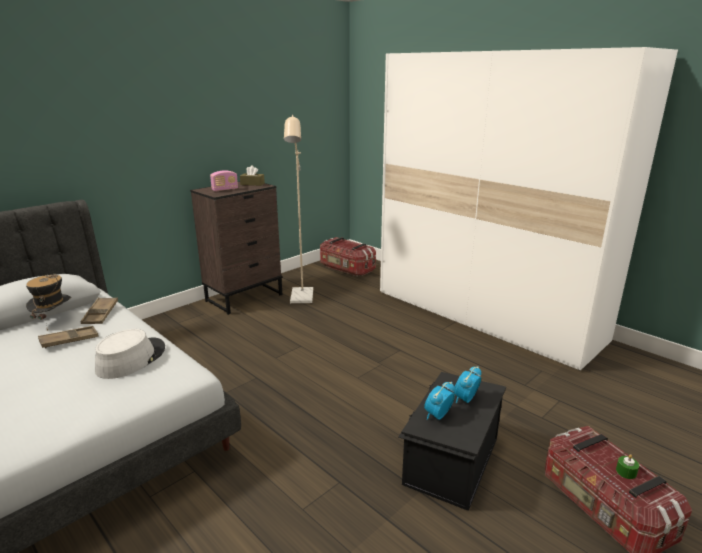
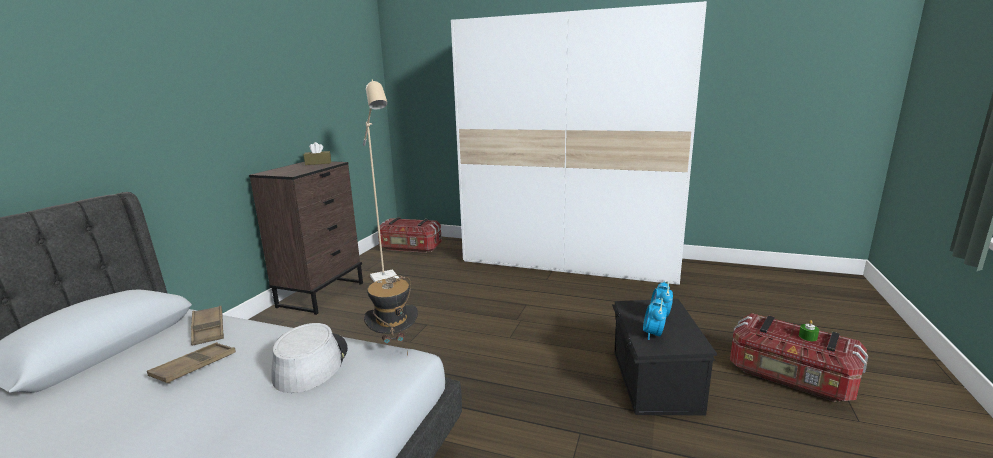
camera: 25 degrees left, 5 degrees down
(54, 321) = (143, 353): hat -> hat (394, 344)
(225, 189) = (294, 170): radio -> none

